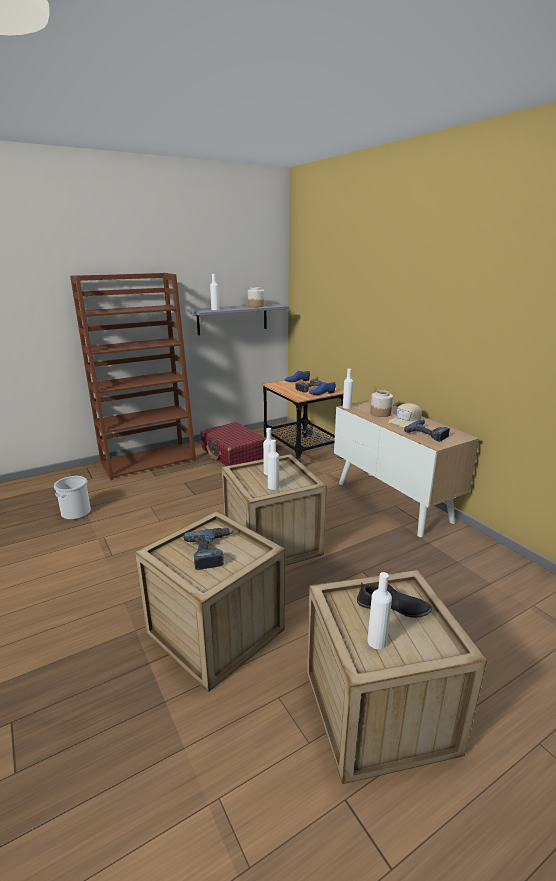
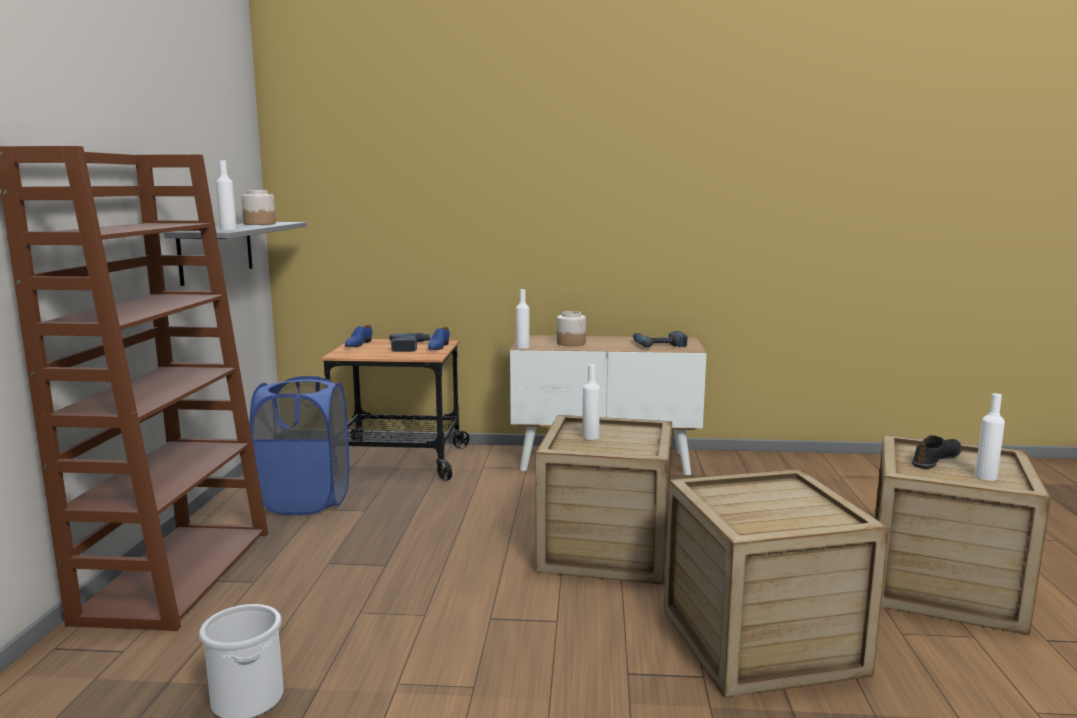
camera: 55 degrees left, 10 degrees down
(211, 551) = (768, 504): power drill -> none
(233, 453) = (306, 501): red suitcase -> blue laundry basket
(273, 487) = (635, 443): white bottle -> none
(405, 420) = (609, 342): beige cap -> none

